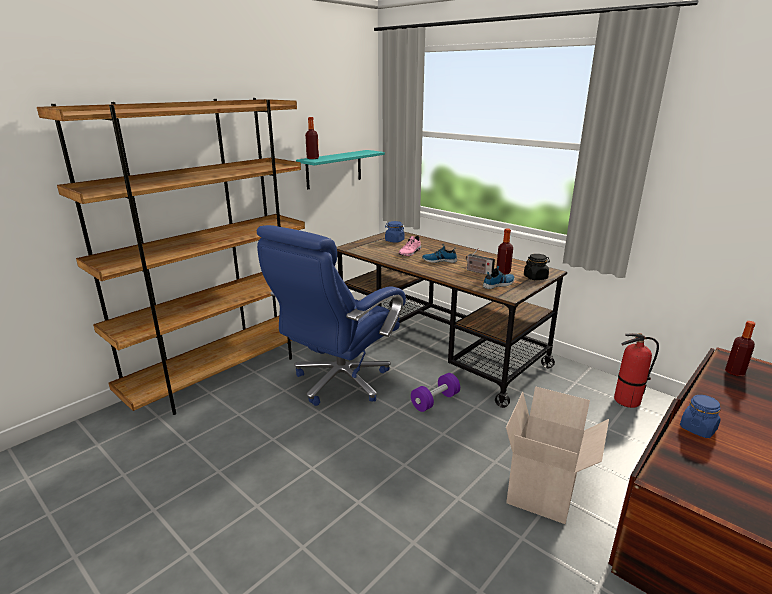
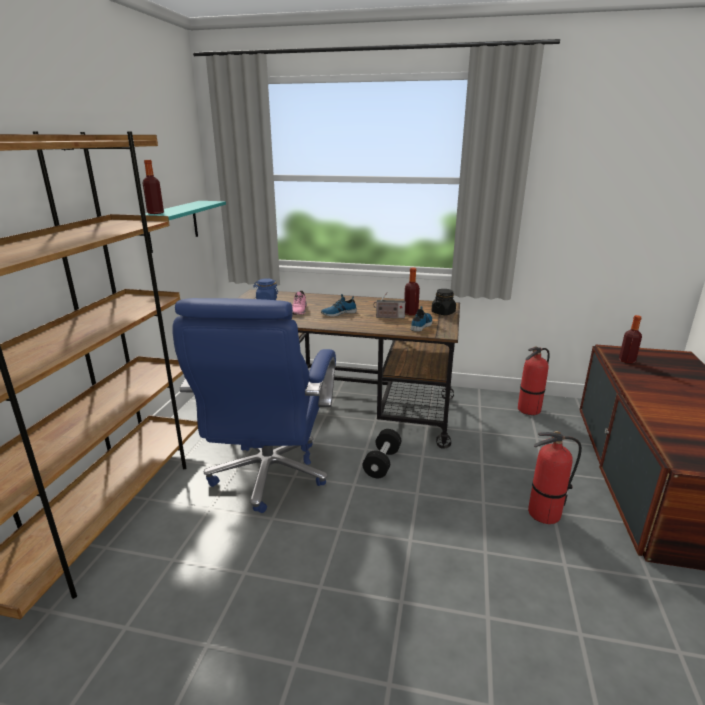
camera: 30 degrees left, 0 degrees up
(435, 401) = (382, 463): purple dumbbell -> black dumbbell
(544, 492) = (544, 514): cardboard box -> fire extinguisher
(697, 428) = (657, 412): blue jar -> none

